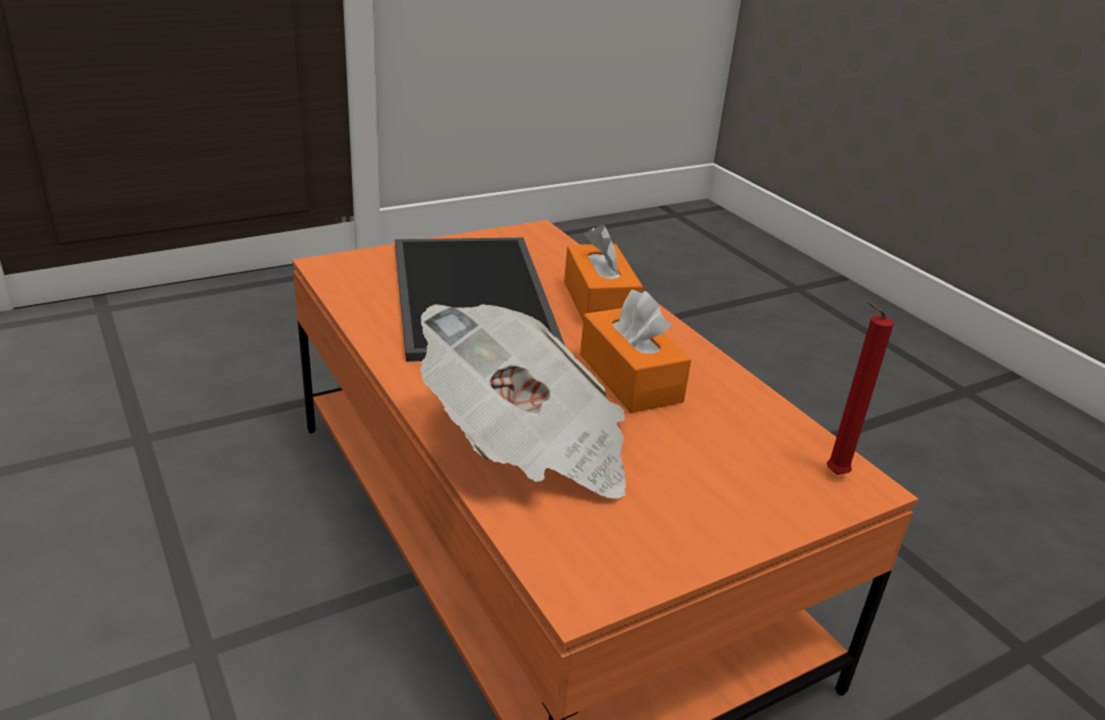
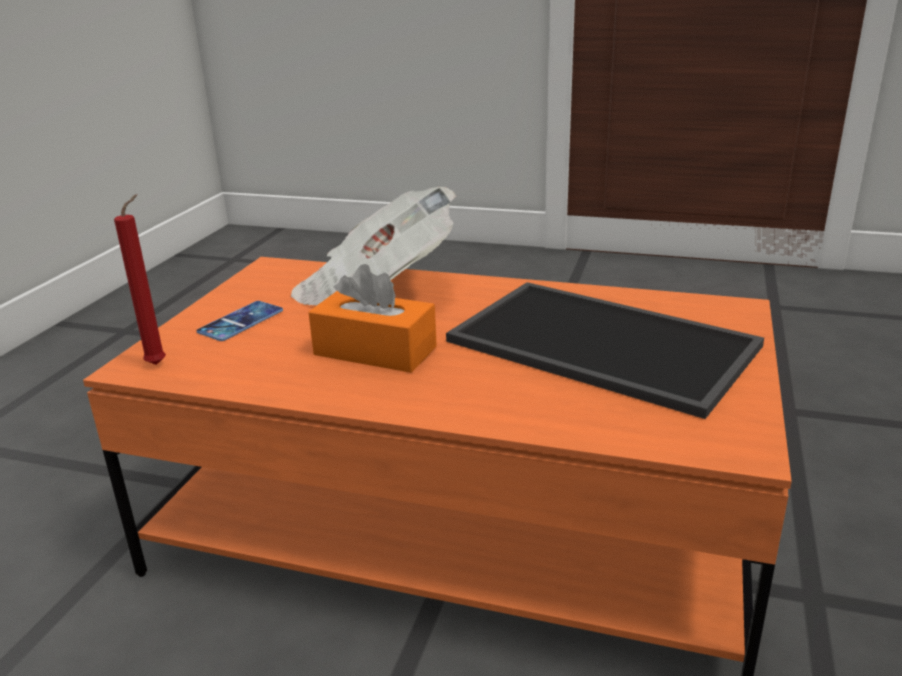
camera: 140 degrees right, 5 degrees down
(599, 303) = (502, 396): orange tissue box -> none
(714, 488) = (241, 321): none -> phone

